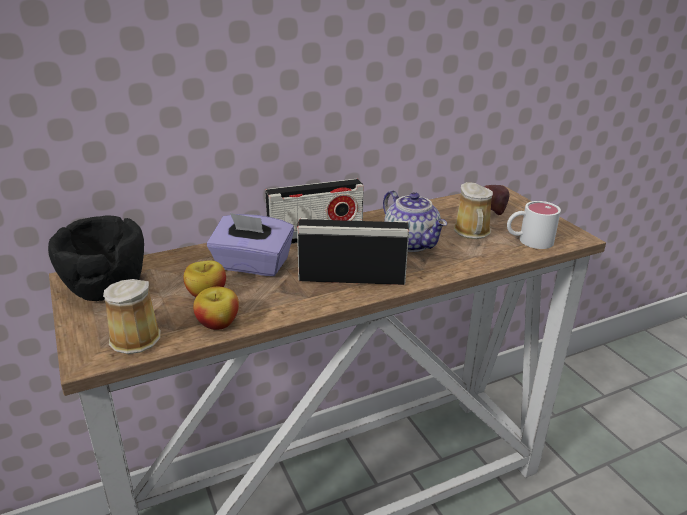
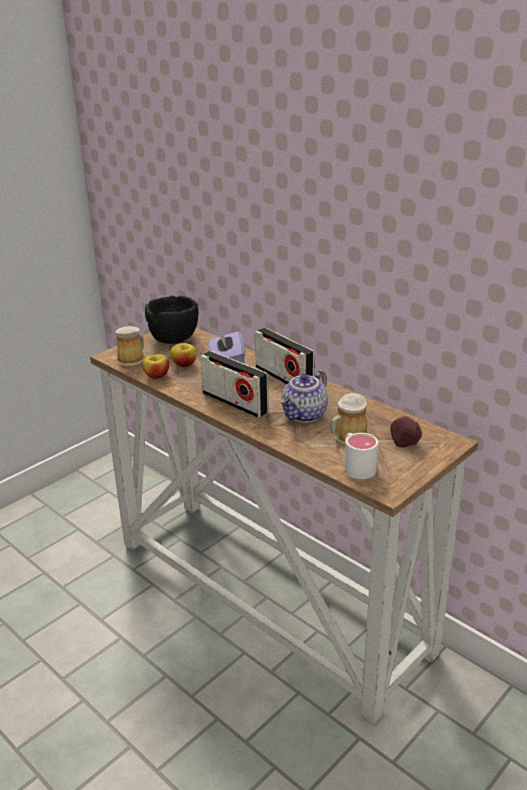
camera: 70 degrees right, 0 degrees up
(351, 278) = (235, 403): radio -> radio turned 150 degrees clockwise

